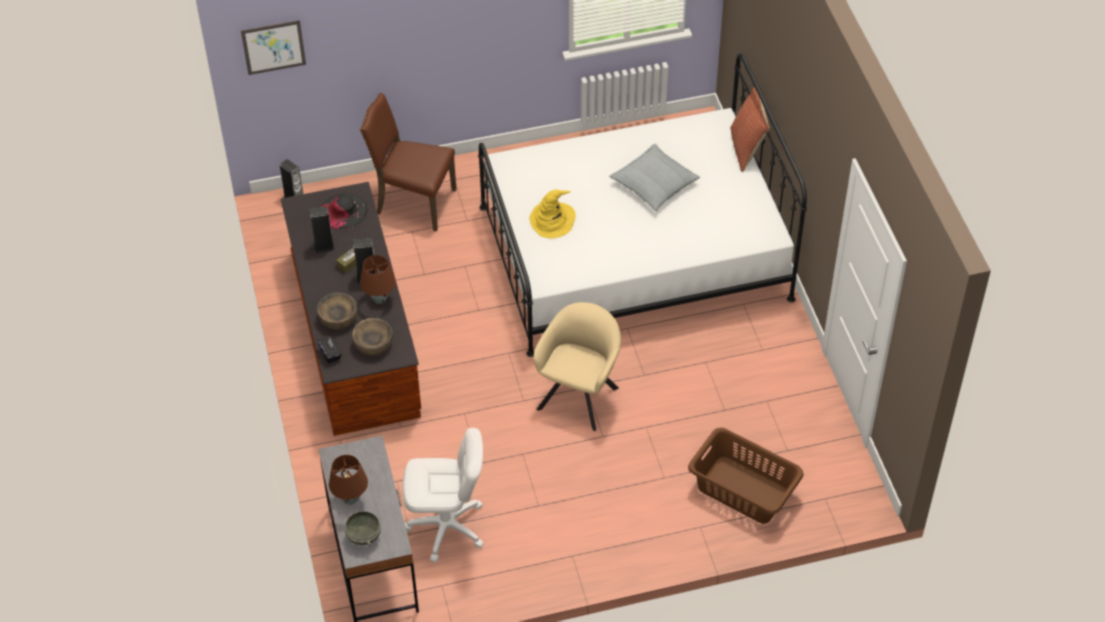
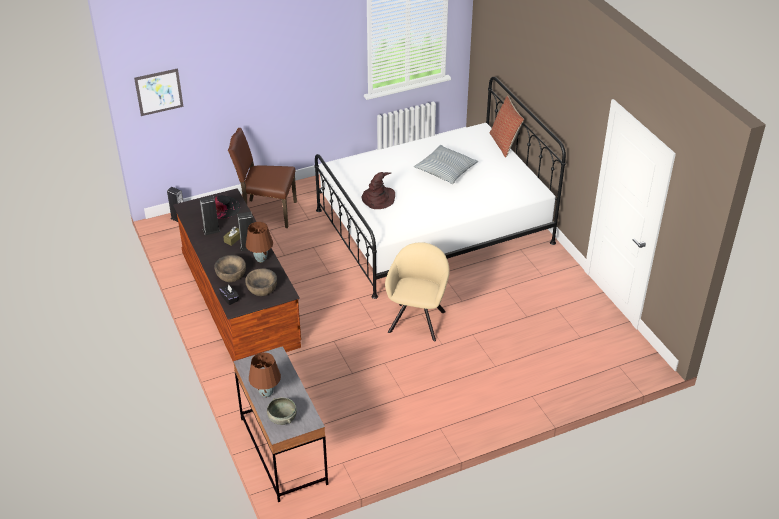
camera: 10 degrees left, 10 degrees down
(446, 527) = (337, 420): white office chair -> none
(552, 220) = (378, 198): yellow hat -> brown hat
(743, 491) = (556, 368): brown laundry basket -> none

